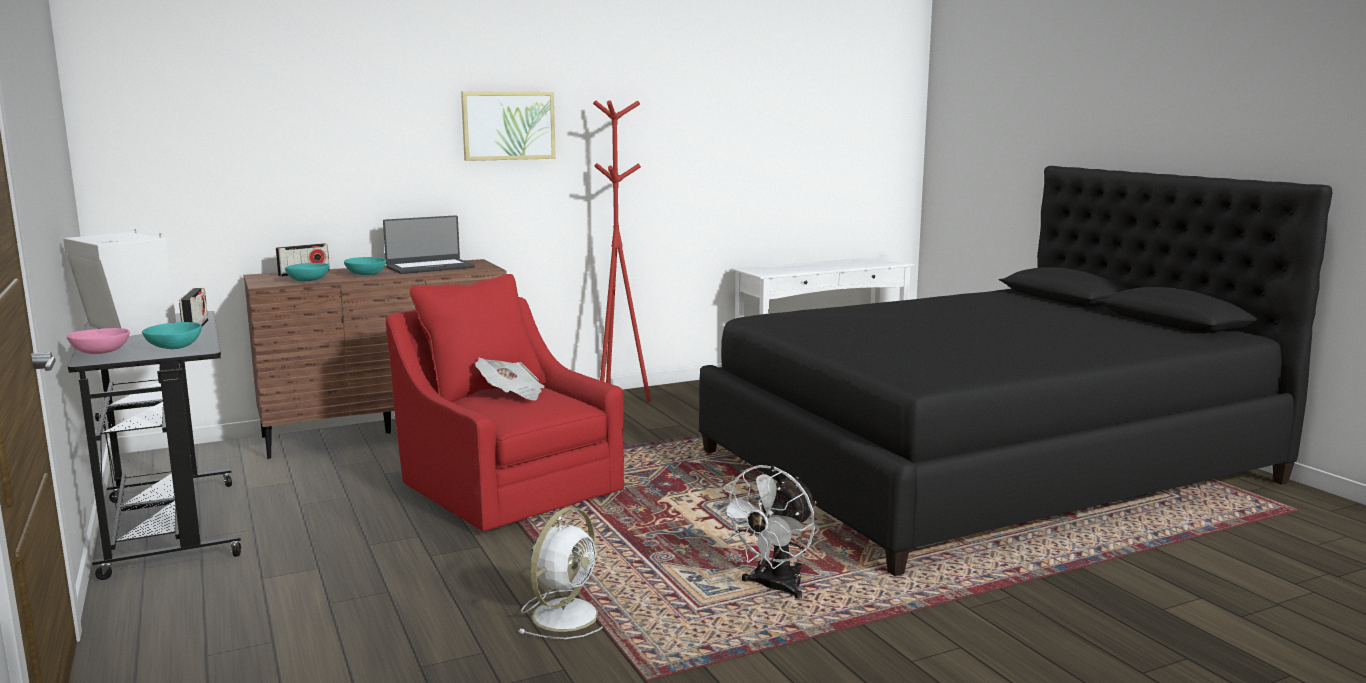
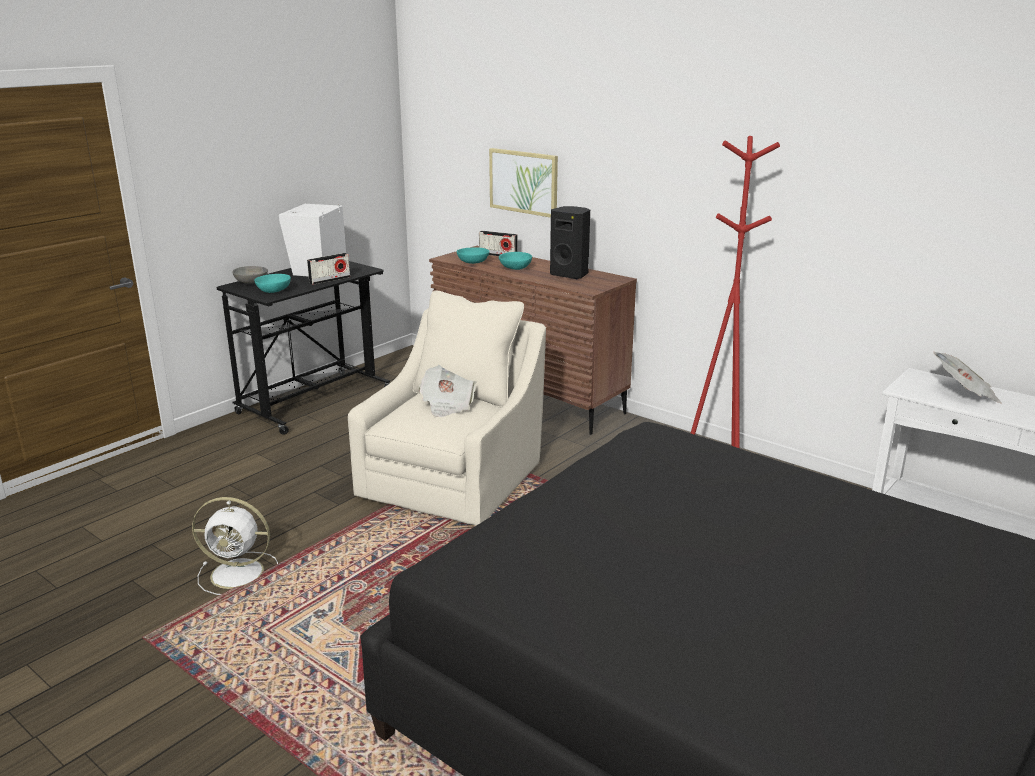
camera: 65 degrees right, 10 degrees up
(101, 352) = (252, 282): pink bowl -> grey bowl
(430, 267) = (570, 275): laptop -> black speaker
(508, 125) = (673, 152): picture -> picture (524, 182)
(508, 488) = (455, 479): red armchair -> beige armchair
(773, 588) = (321, 662): white fan -> none
(786, 268) = (964, 394): none -> newspaper

